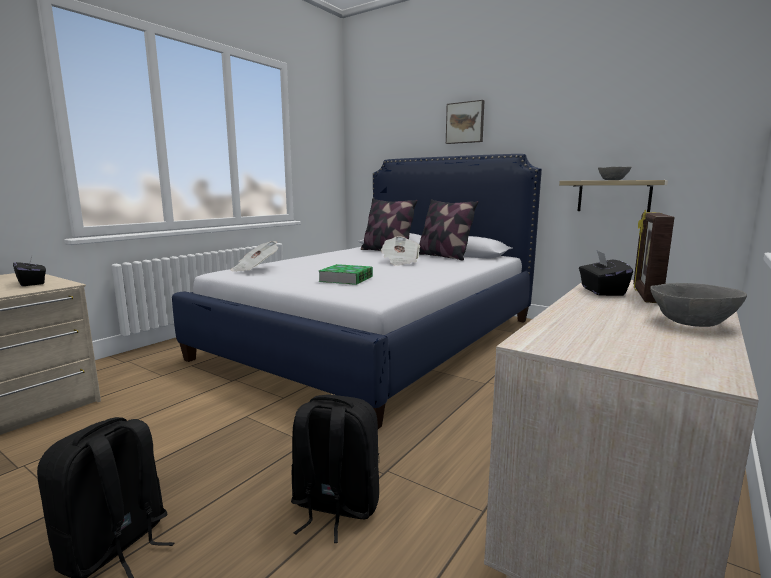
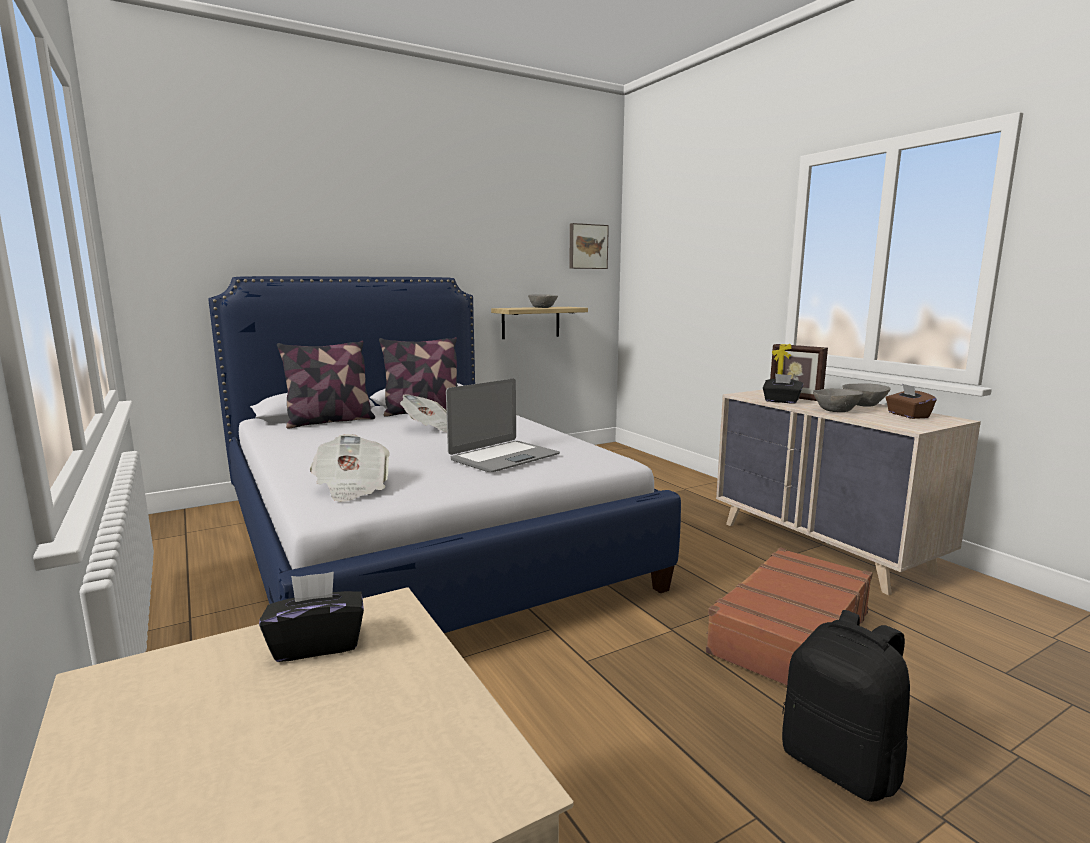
camera: 65 degrees left, 0 degrees up
(334, 506) = (789, 632): black backpack -> brown suitcase
(346, 279) = (504, 457): book -> laptop
(465, 122) = (362, 231): picture -> picture (587, 246)
(593, 310) = (835, 410): none -> grey bowl
(658, 344) = (907, 415): none -> brown tissue box

